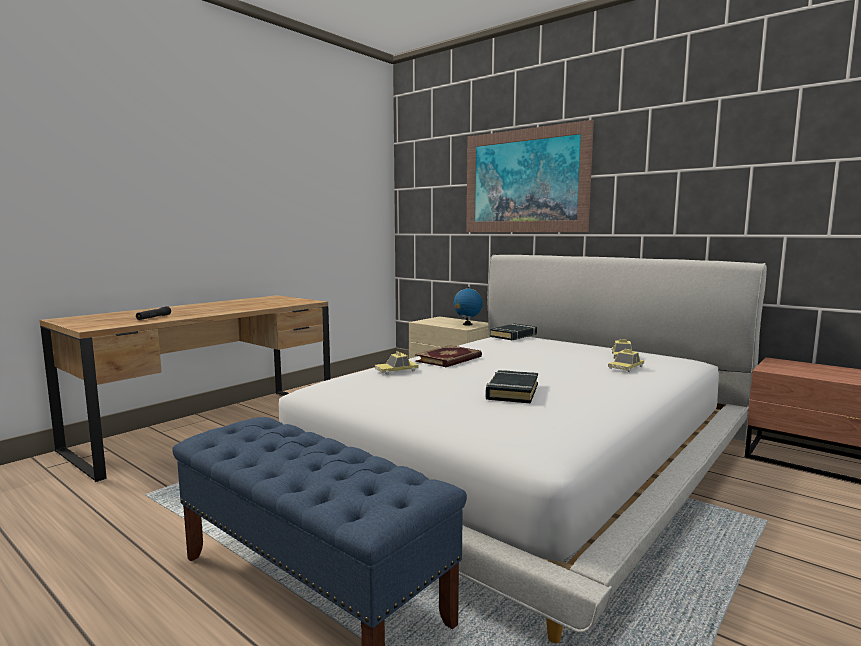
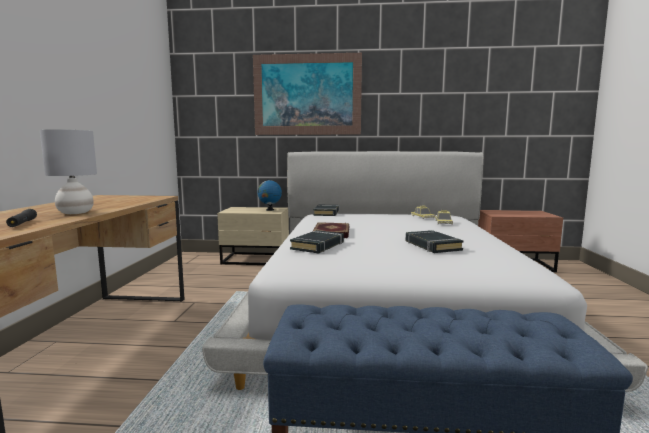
camera: 35 degrees left, 0 degrees up
(206, 312) = (76, 212): none -> grey table lamp
(396, 370) = (318, 246): toy car -> black book

